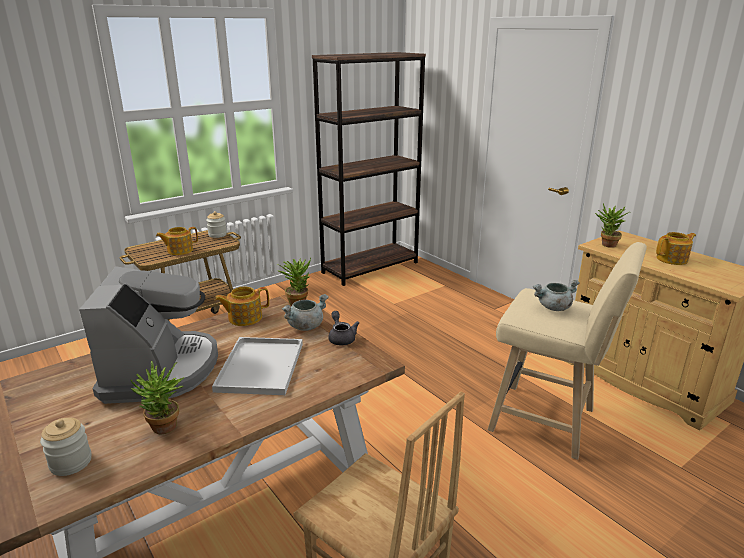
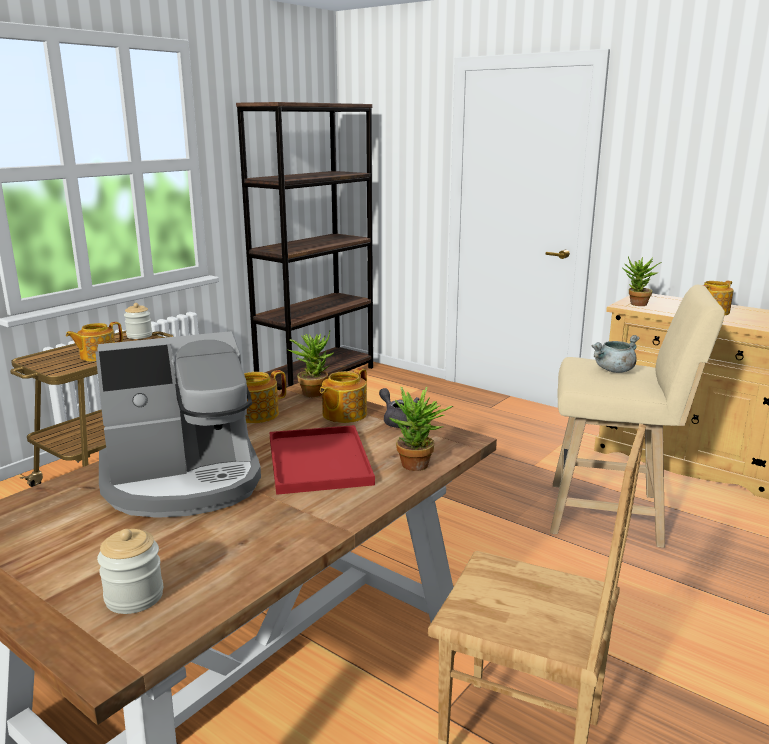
camera: 15 degrees left, 5 degrees down
(161, 370) = (183, 480): coffee machine -> coffee machine turned 90 degrees clockwise
(165, 430) = (243, 542): potted plant -> potted plant (419, 467)
(260, 365) = (317, 460): white tray -> red tray
(305, 326) = (343, 414): grey cooking pot -> teapot

